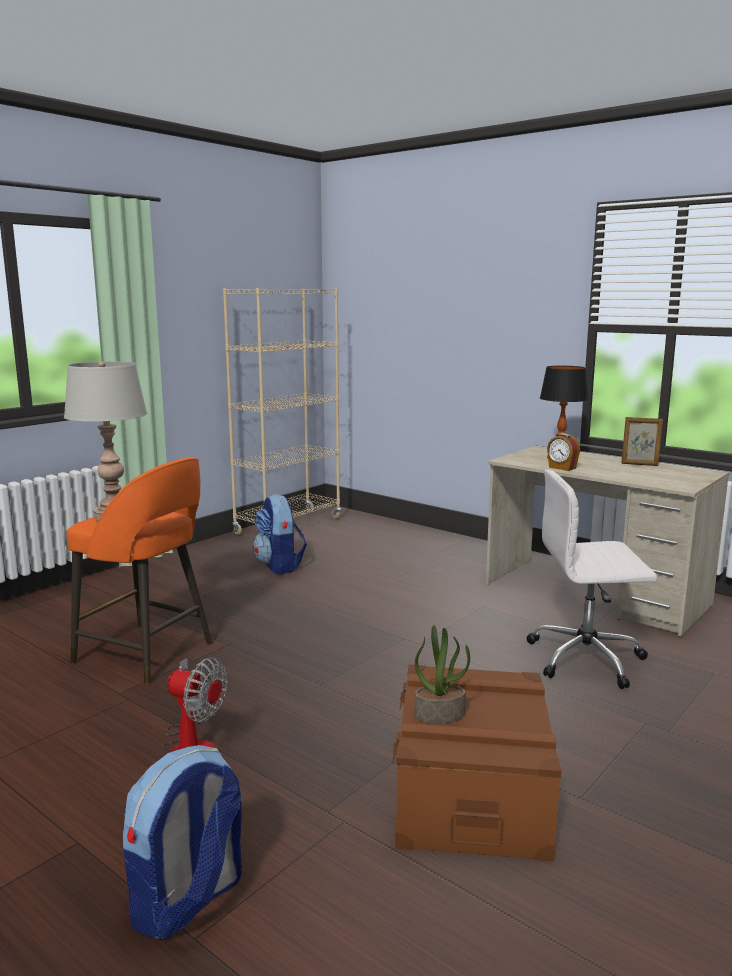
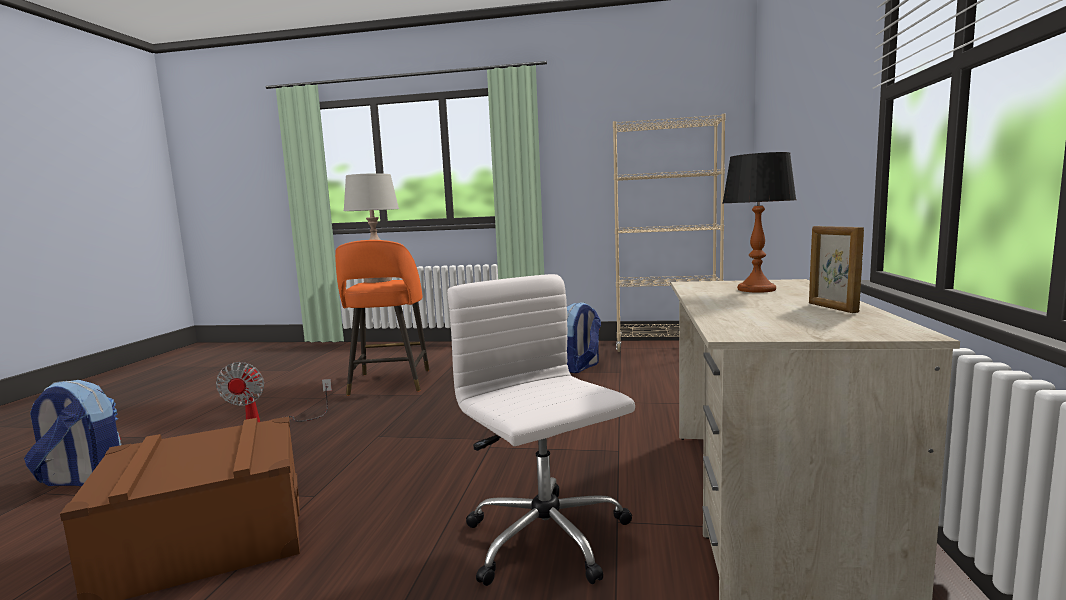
camera: 60 degrees right, 5 degrees down
(440, 714) = (187, 445): potted plant -> none
(562, 468) = (703, 295): alarm clock -> none

